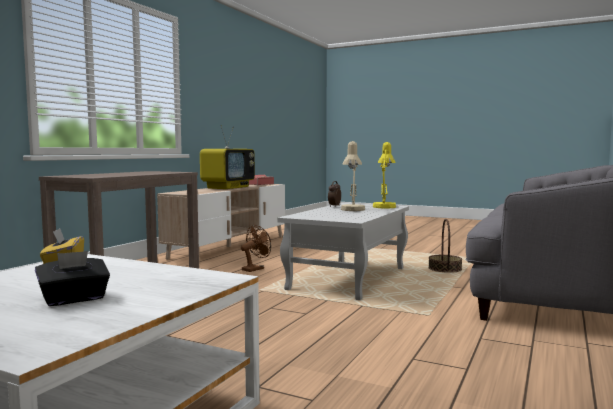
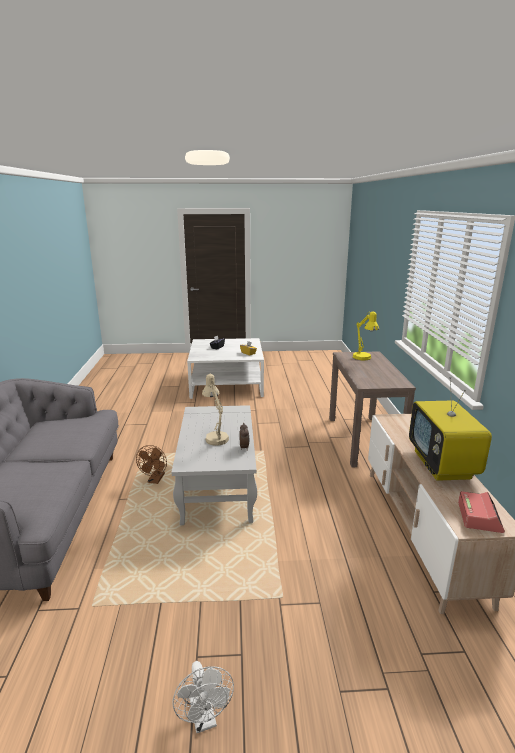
camera: 150 degrees right, 15 degrees up
(255, 269) = (308, 480): brown fan -> brown fan (155, 480)
(384, 206) = (195, 460): yellow table lamp -> yellow table lamp (363, 358)
(415, 239) = (204, 719): none -> white fan
(445, 269) = (135, 541): basket -> none

